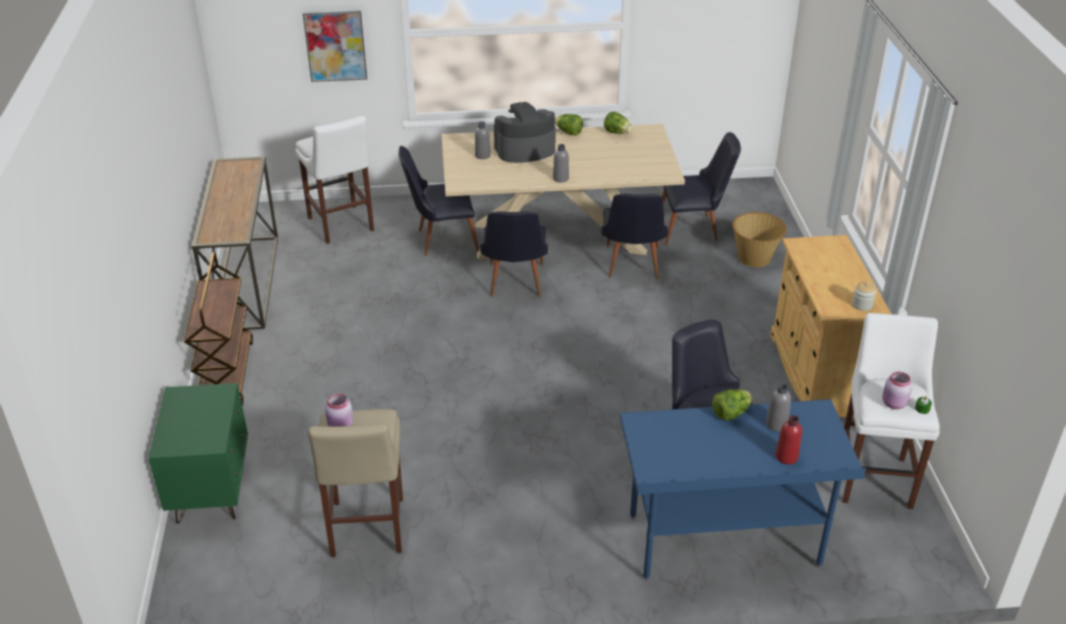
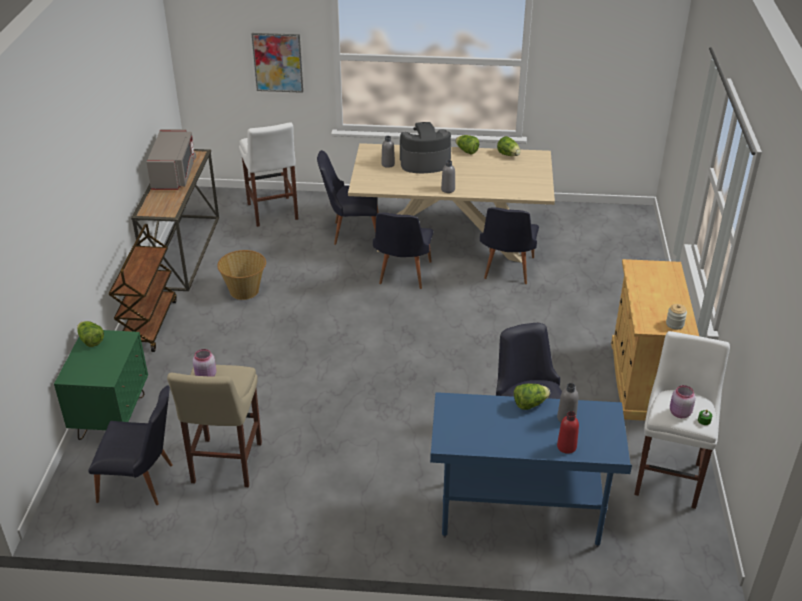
camera: 10 degrees right, 0 degrees up
(180, 400) = (91, 341): none -> lettuce
(229, 190) = (174, 174): none -> grey microwave
(694, 230) = (569, 245): black chair -> black chair (143, 484)
(755, 258) = (616, 274): basket -> basket (245, 291)

